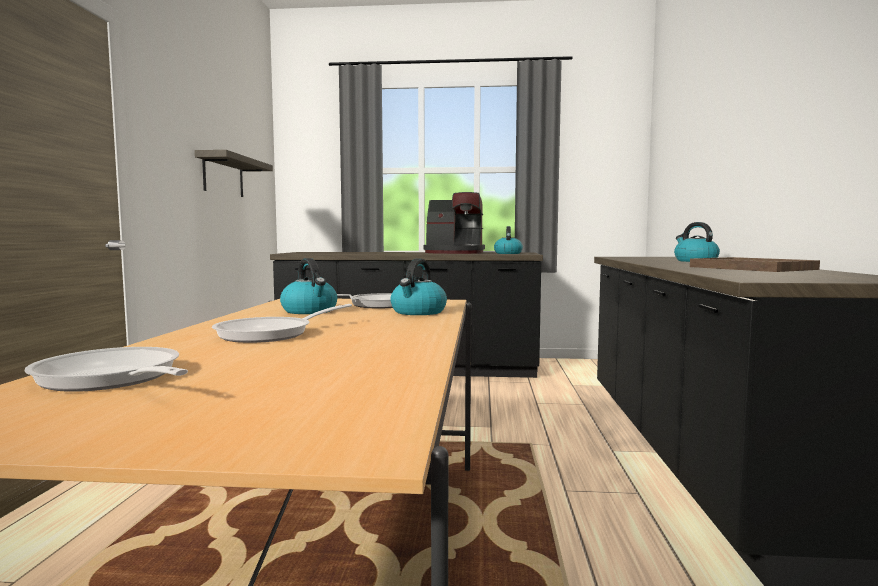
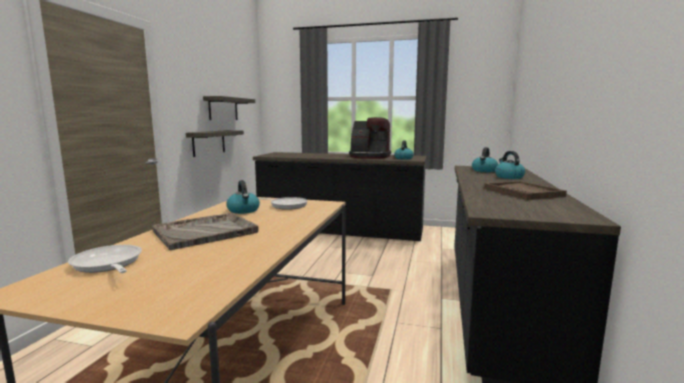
camera: 10 degrees right, 5 degrees up
(202, 227) = (209, 142): none -> shelf
(272, 334) = (206, 232): frying pan -> grey tray
(418, 312) = (303, 214): kettle -> kettle (484, 171)

